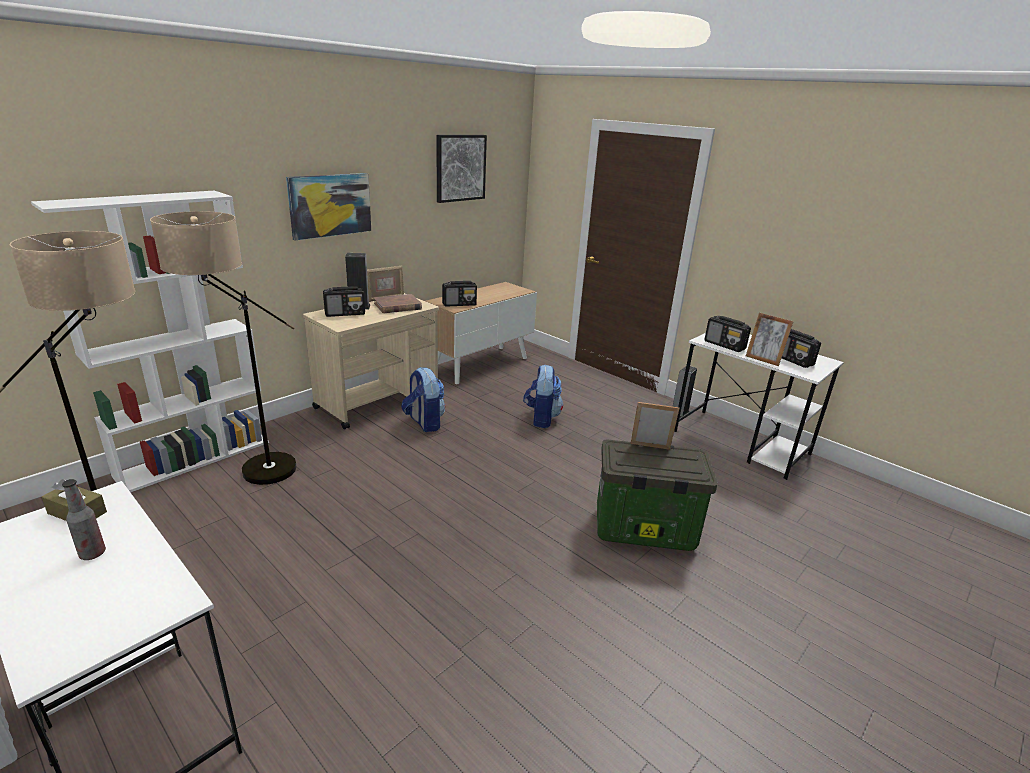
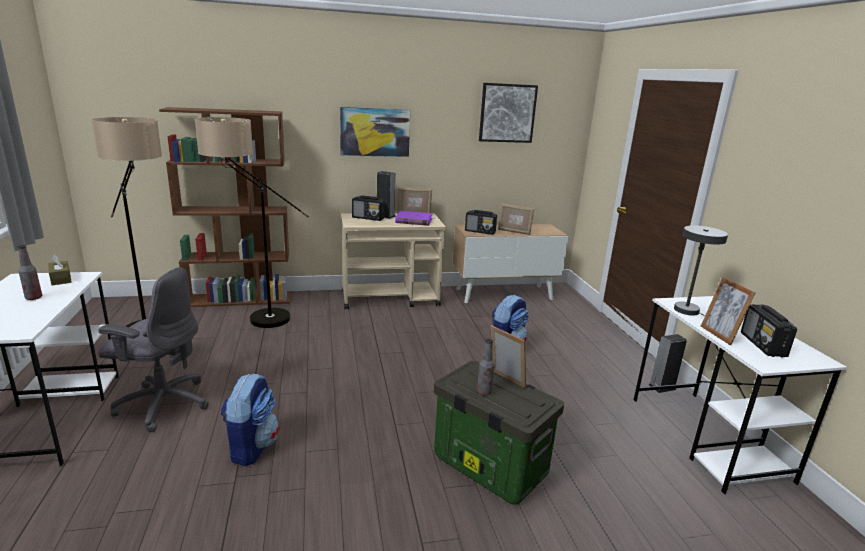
camera: 35 degrees right, 5 degrees down
(195, 458) = (240, 299): white bookcase -> brown bookcase
(271, 620) = (163, 403): none -> grey office chair
(397, 306) = (413, 220): brown book -> purple book
(424, 422) = (405, 322): backpack -> backpack (251, 447)
(488, 297) = (514, 232): none -> picture frame
(651, 464) = (484, 392): none -> bottle
(725, 345) = (691, 312): radio -> grey table lamp

